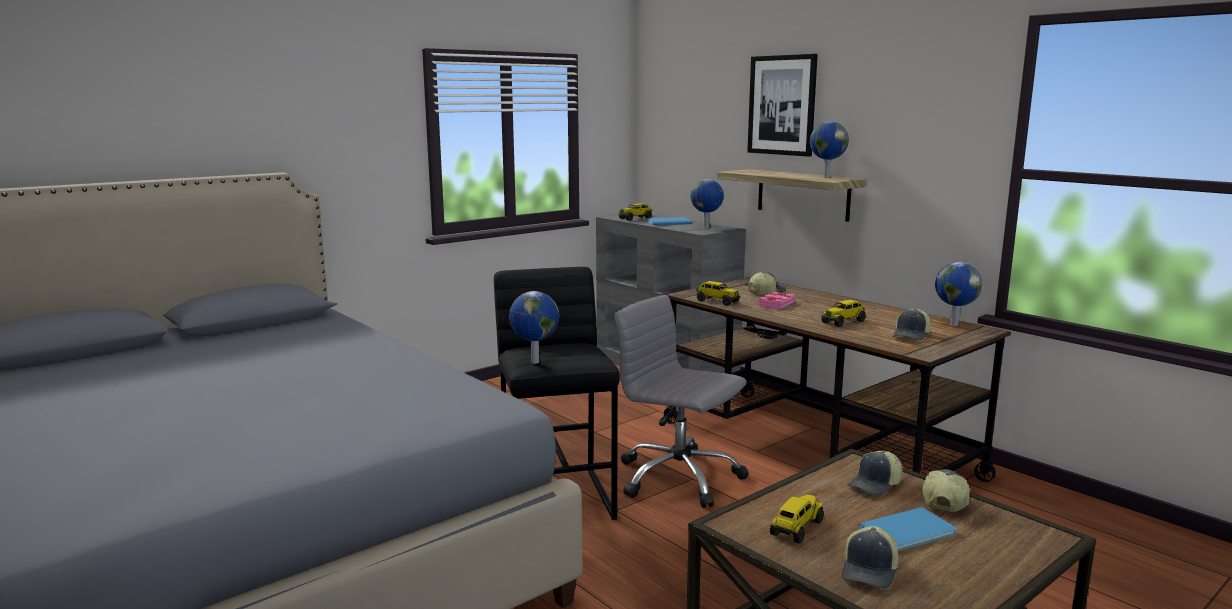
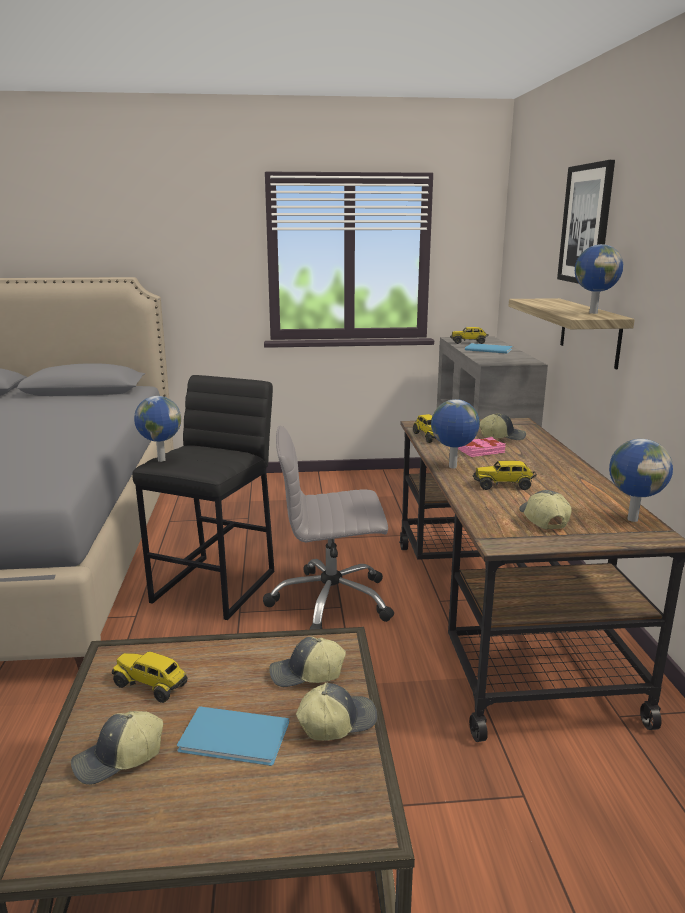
camera: 35 degrees right, 5 degrees up
(678, 478) = (330, 602): grey office chair -> grey office chair turned 75 degrees counterclockwise
(706, 227) = (509, 359): globe -> globe (452, 467)
(796, 528) = (151, 685): toy truck -> toy truck turned 135 degrees counterclockwise
(911, 336) = (542, 519): cap -> cap turned 105 degrees clockwise

